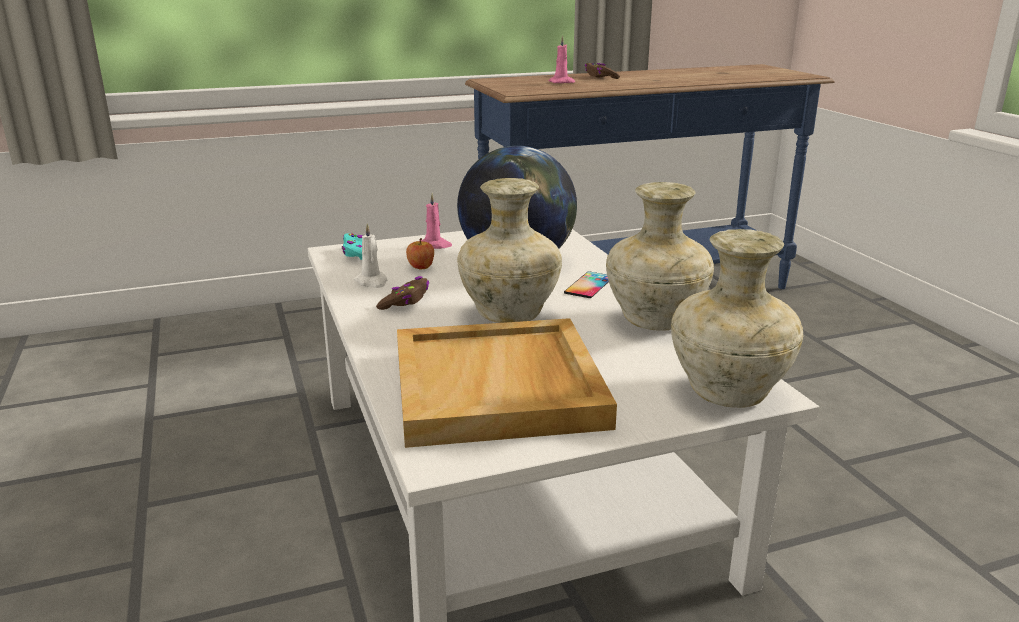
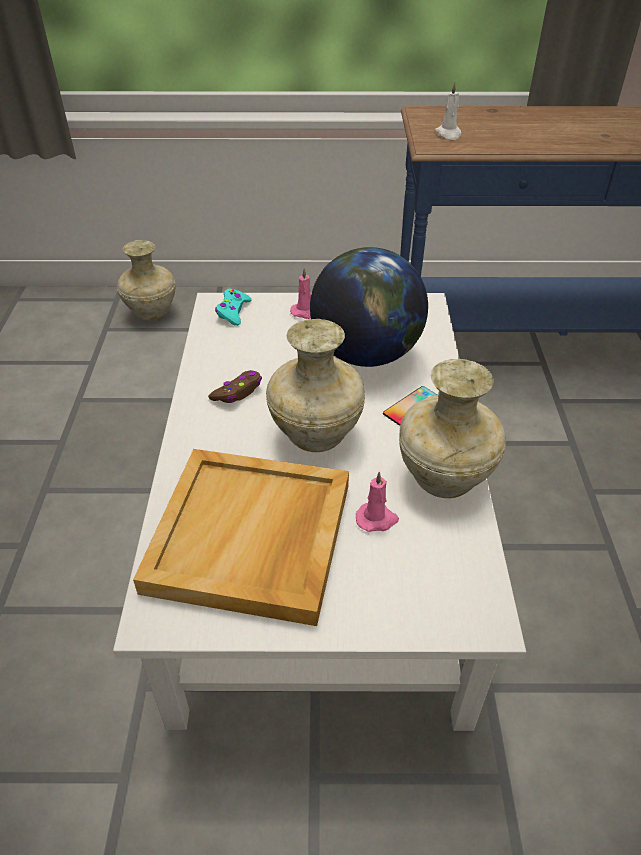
camera: 20 degrees right, 20 degrees up
(372, 282) = (224, 357): white candle -> white candle (448, 134)
(421, 267) = (276, 343): apple -> none
(562, 82) = (495, 128): pink candle -> pink candle (377, 519)
(600, 77) = (547, 119): brown game controller -> none
(727, 393) = (447, 606): beige vase -> beige vase (151, 312)

